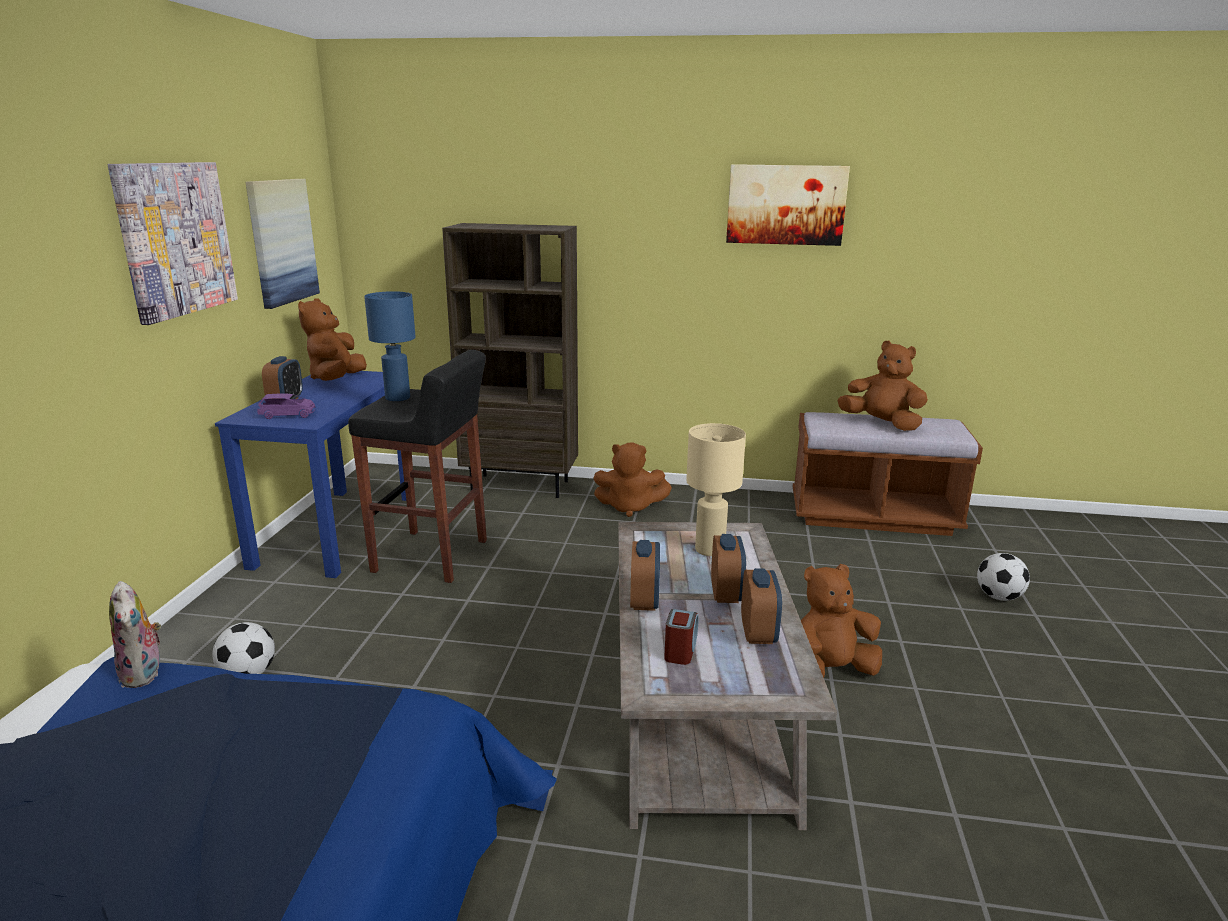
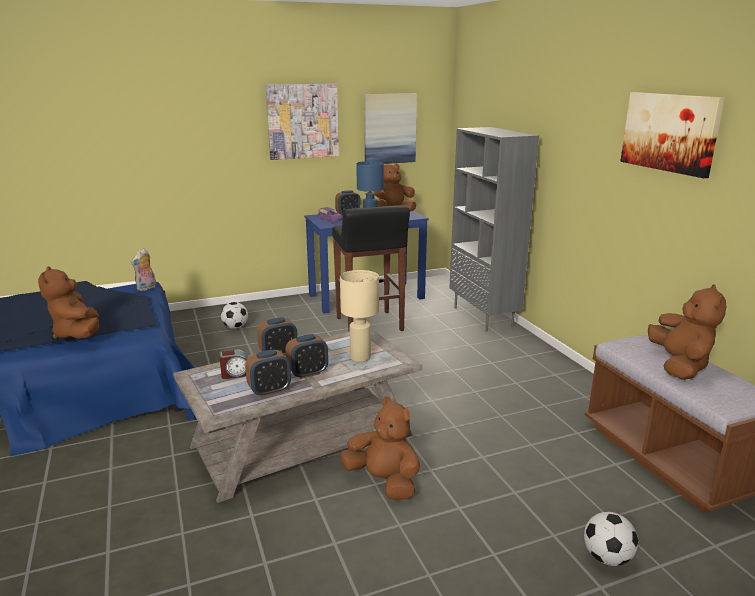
camera: 60 degrees right, 0 degrees up
(521, 485) = (484, 317): brown bookcase -> grey bookcase
(630, 507) = (509, 356): brown plush toy -> brown plush toy (78, 334)

